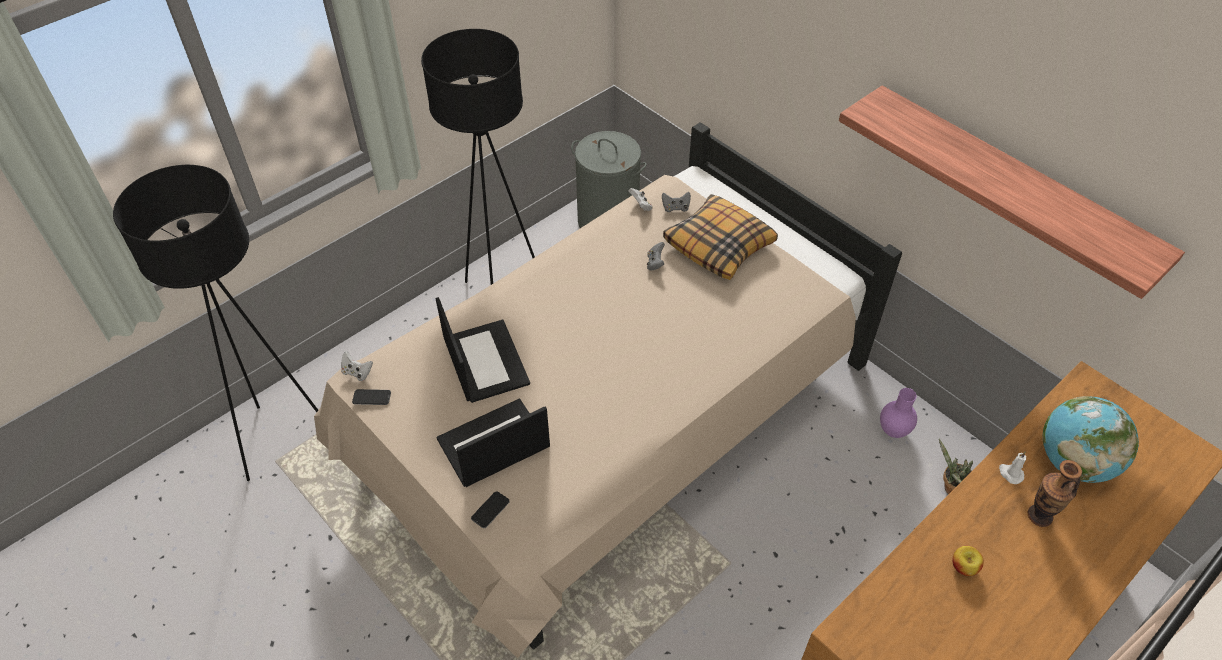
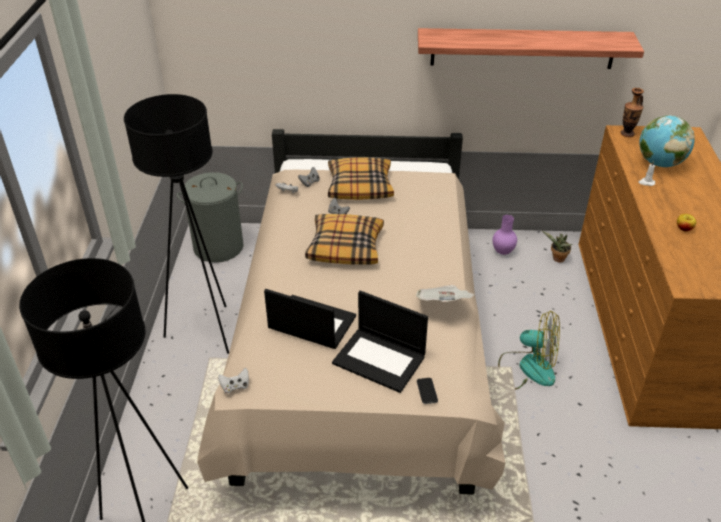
camera: 45 degrees left, 10 degrees down
(372, 398) = (267, 392): phone -> none
(493, 445) = (380, 359): laptop -> laptop turned 75 degrees counterclockwise
(615, 304) = (345, 247): none -> pillow
(622, 438) = (443, 305): none -> newspaper
(747, 579) = (527, 368): none -> fan
(1039, 516) = (678, 190): vase -> vase (627, 134)

